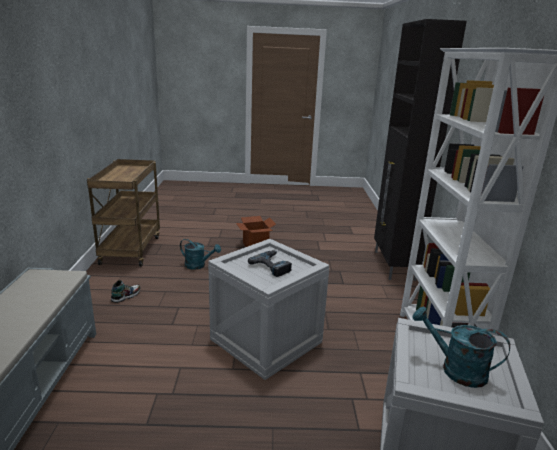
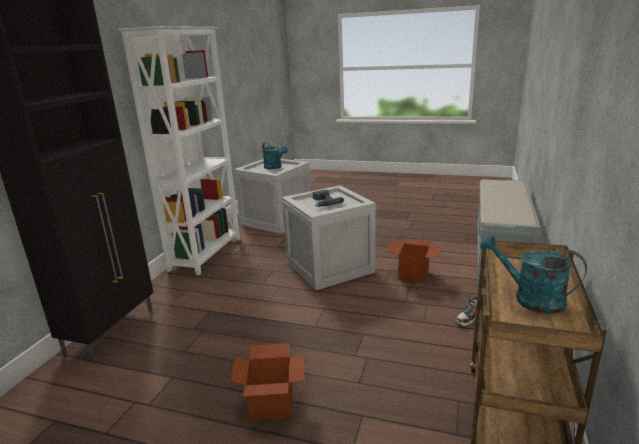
camera: 160 degrees left, 0 degrees up
(165, 339) = (413, 275): none -> cardboard box
(198, 265) = (382, 361): turquoise watering can -> turquoise watering can (529, 299)

